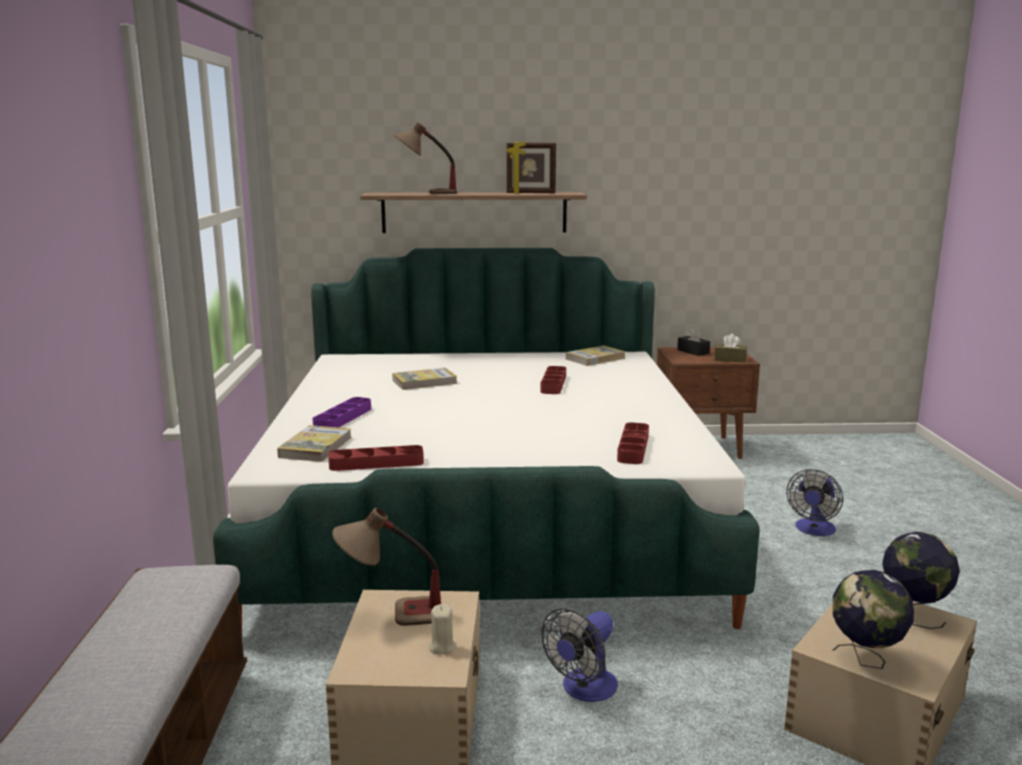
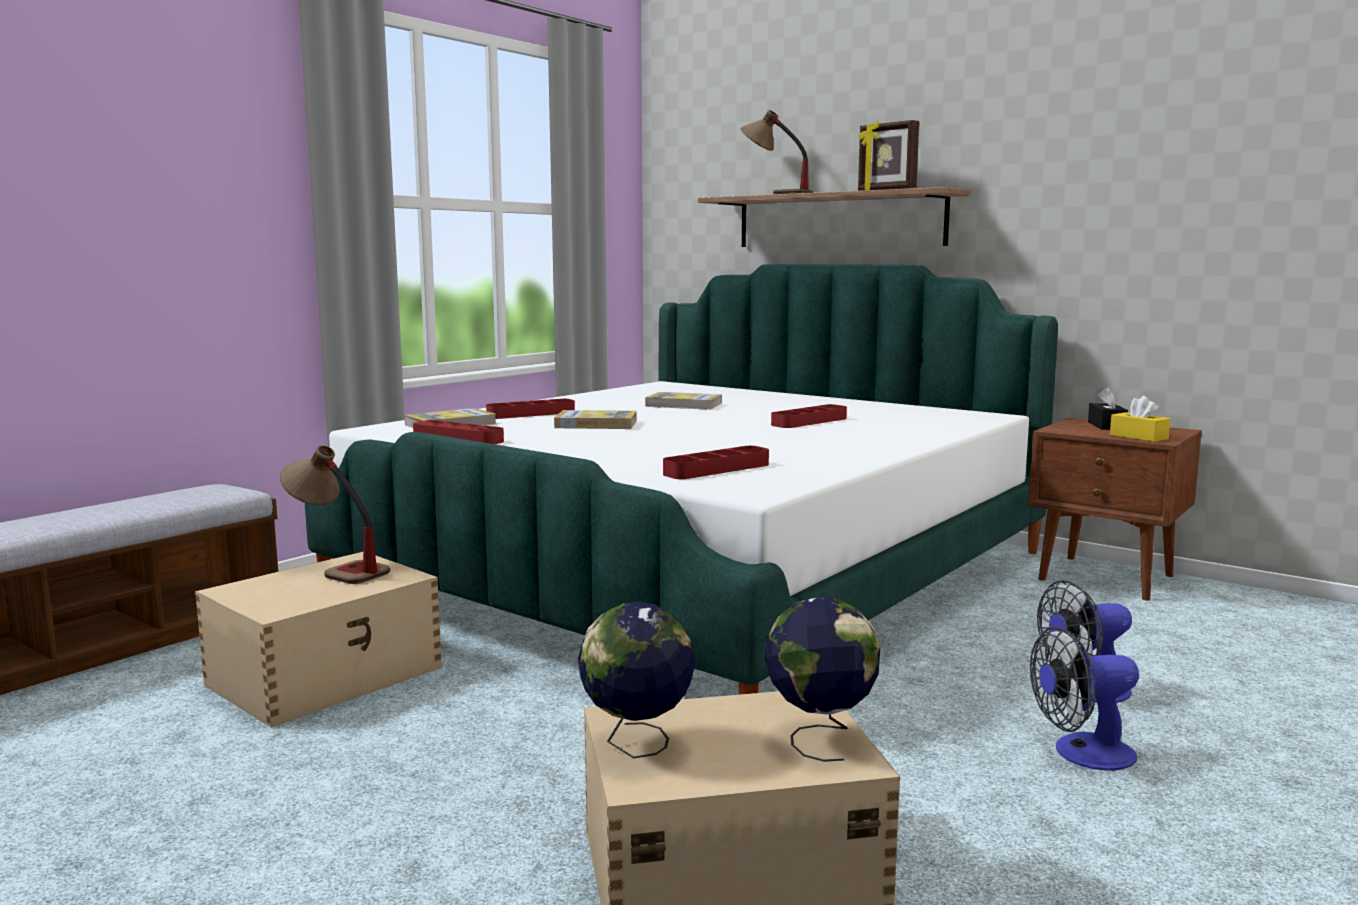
camera: 40 degrees right, 5 degrees down
(343, 418) = (531, 414): purple tray -> red tray
(441, 647) = (314, 598): beige candle -> none
(584, 690) = (478, 718): fan -> fan (1081, 754)
(595, 358) = (933, 412): book -> book (596, 424)
(730, 359) = (1138, 437): brown tissue box -> yellow tissue box

